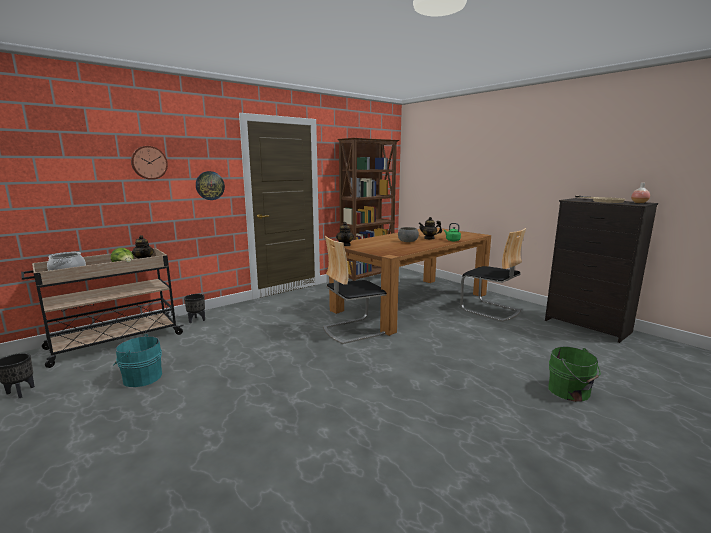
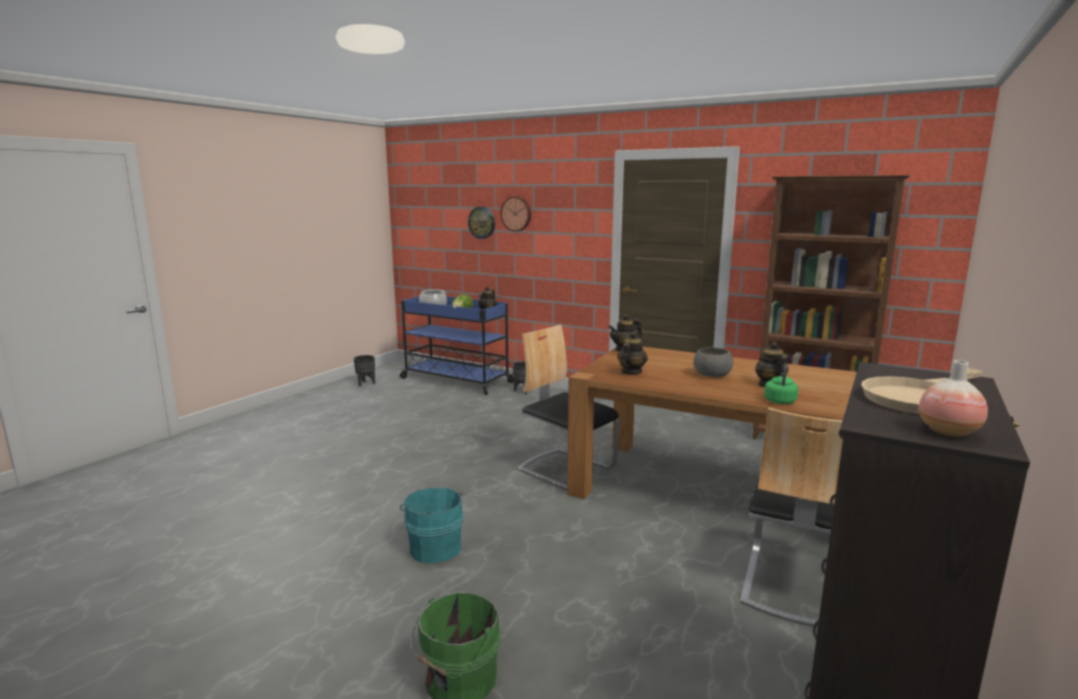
camera: 70 degrees right, 0 degrees up
(114, 342) = (455, 380): beige cart -> blue cart
(141, 377) = (397, 406): turquoise bucket -> turquoise bucket (435, 547)
(210, 185) = (571, 242): wall clock -> wall clock (482, 222)
(391, 249) = (631, 372): none -> teapot

